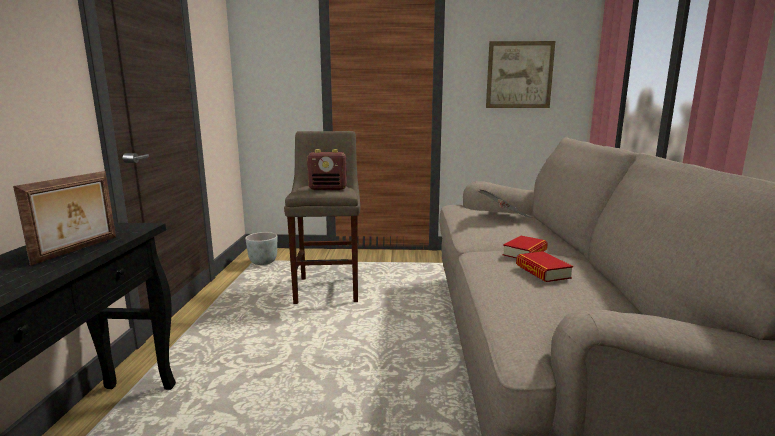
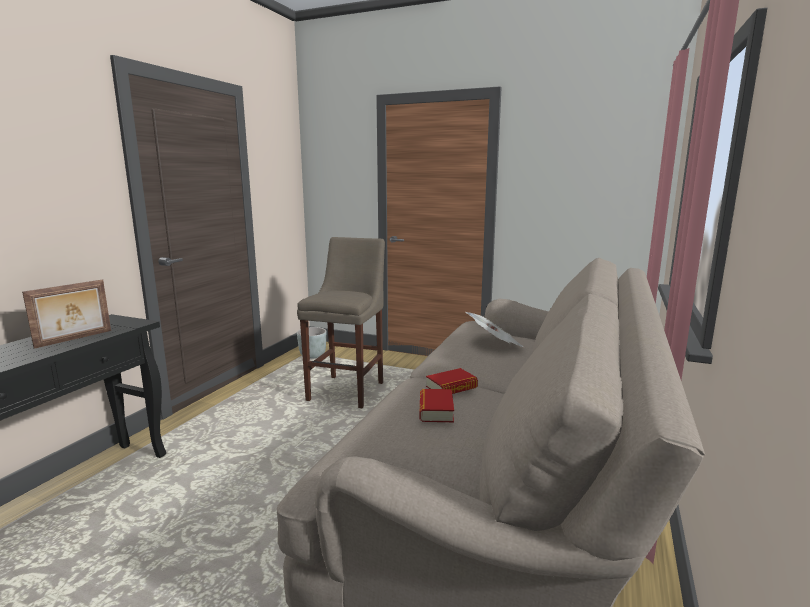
camera: 20 degrees right, 0 degrees up
(328, 189) = (341, 296): radio -> none
(519, 75) = (583, 179): picture -> none

